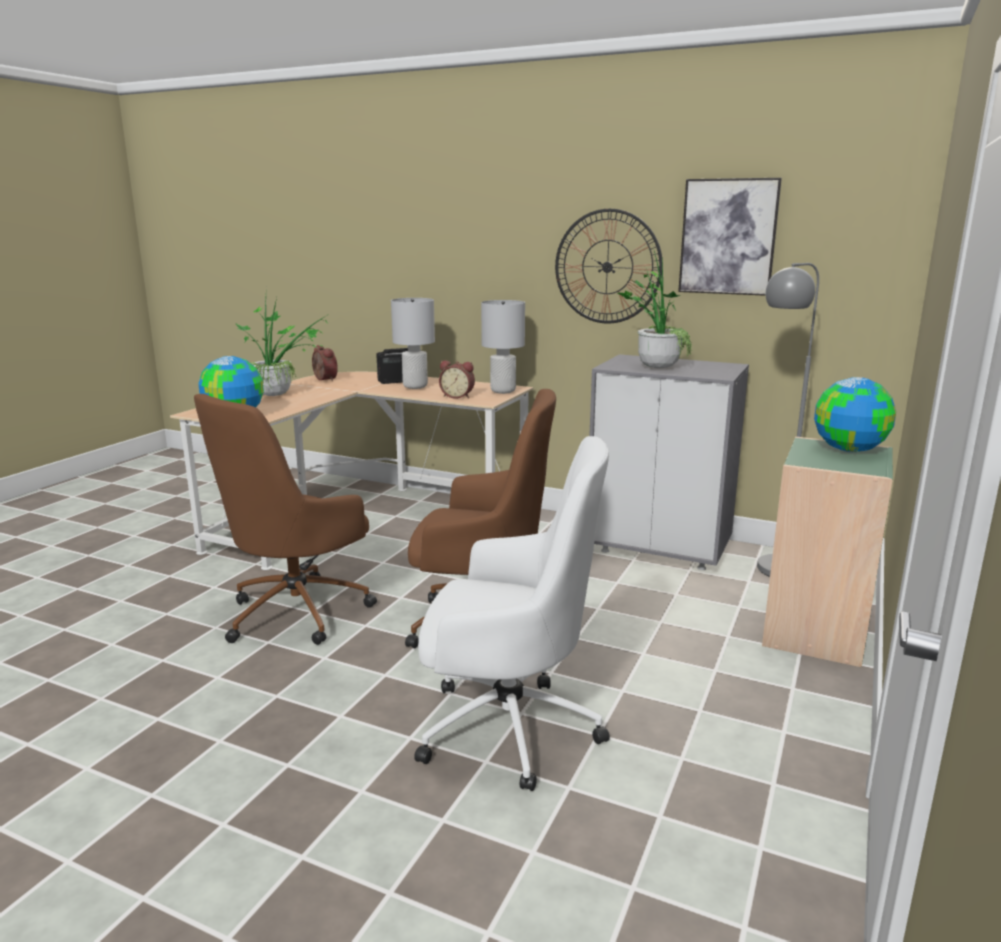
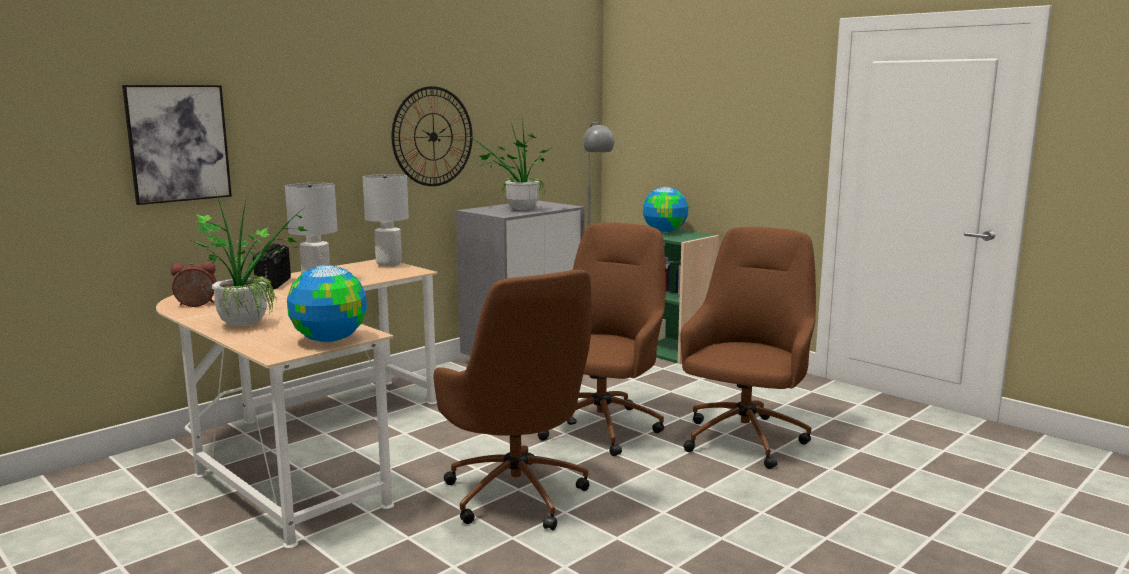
camera: 70 degrees left, 5 degrees down
(457, 396) = (381, 275): alarm clock -> none
(509, 730) = (744, 439): white office chair -> brown office chair
(728, 237) = (509, 107): picture -> picture (178, 143)

